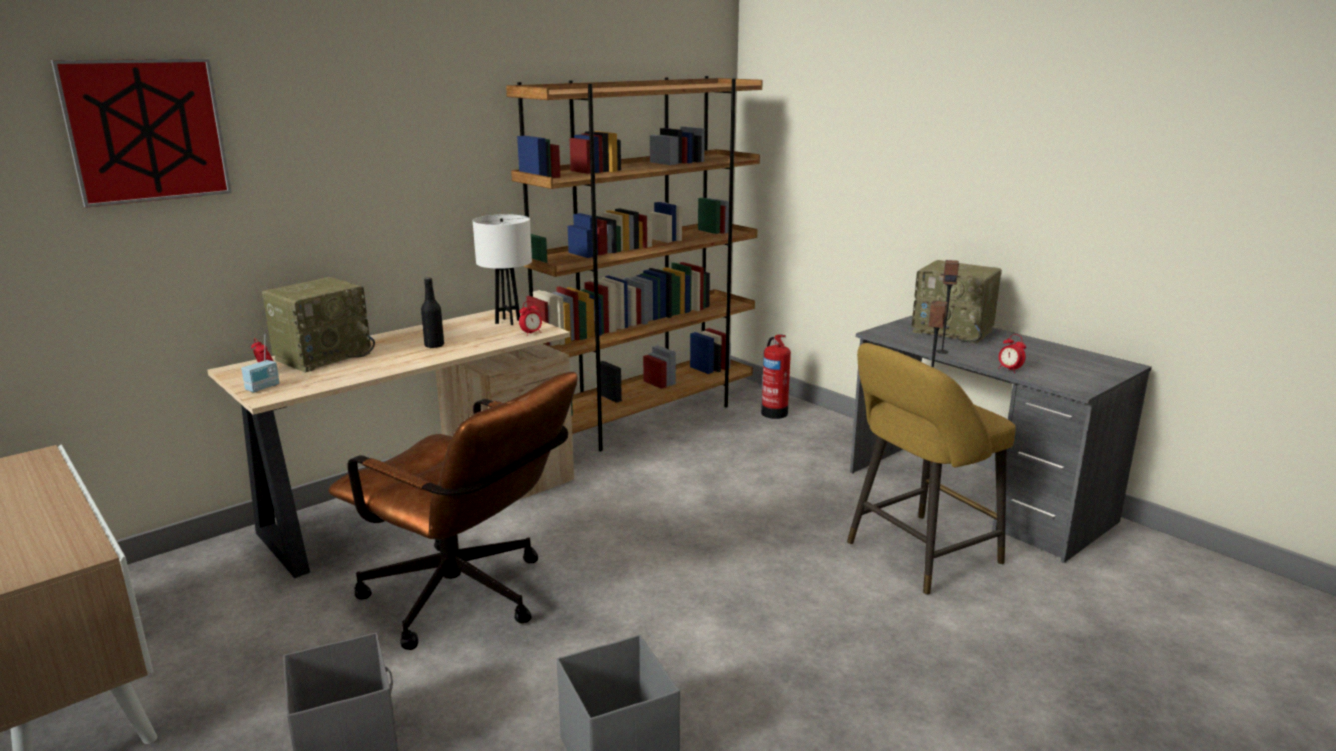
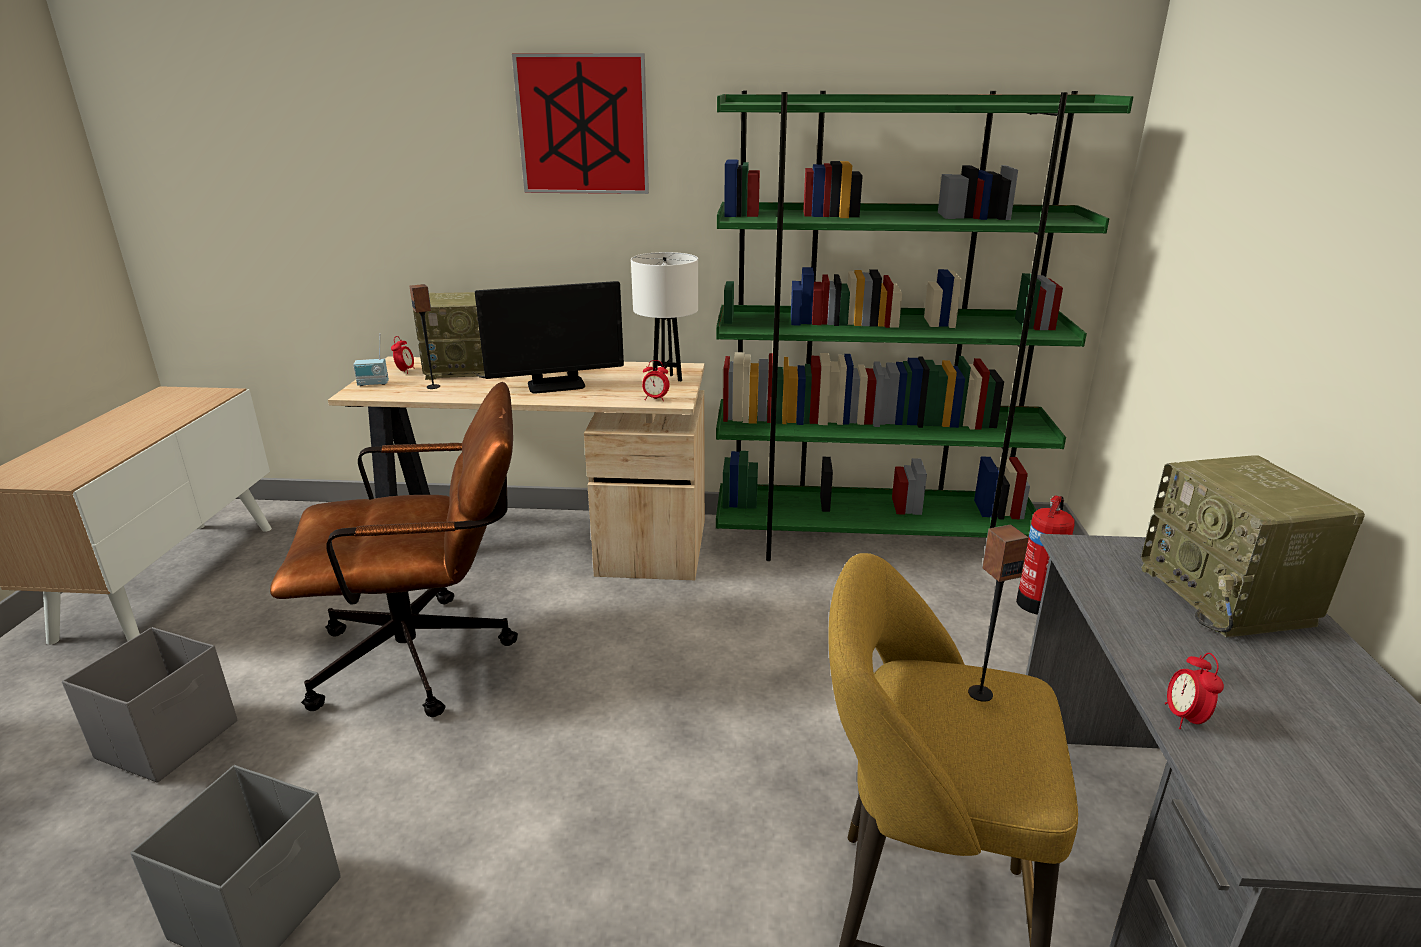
camera: 45 degrees right, 5 degrees up
(146, 131) = (343, 126): picture -> picture (583, 125)
(434, 345) = (556, 385): black bottle -> monitor
(467, 600) = (431, 656): brown office chair -> brown office chair turned 90 degrees counterclockwise
(646, 417) = (872, 542): brown bookcase -> green bookcase
(942, 351) = (1121, 623): speaker -> speaker (433, 387)

